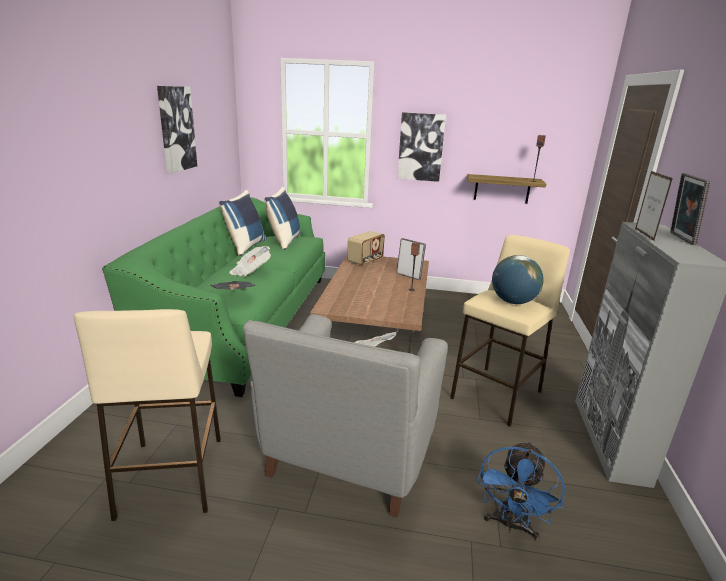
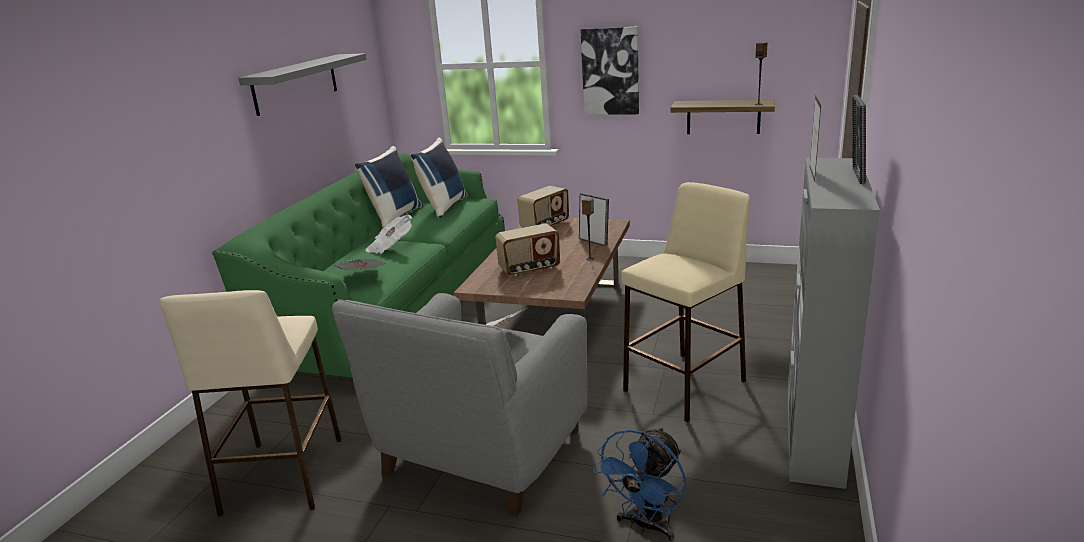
camera: 10 degrees right, 0 degrees up
(176, 129) = (296, 83): picture -> grey shelf
(366, 295) = (530, 269): none -> radio
(513, 302) = (680, 266): globe -> none

